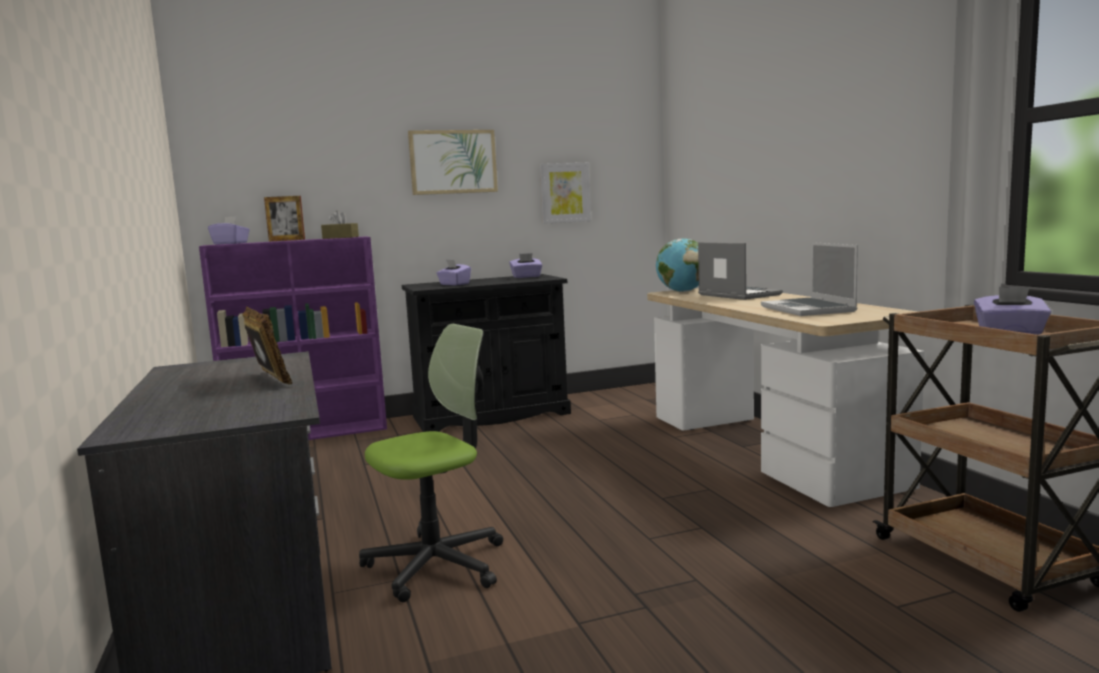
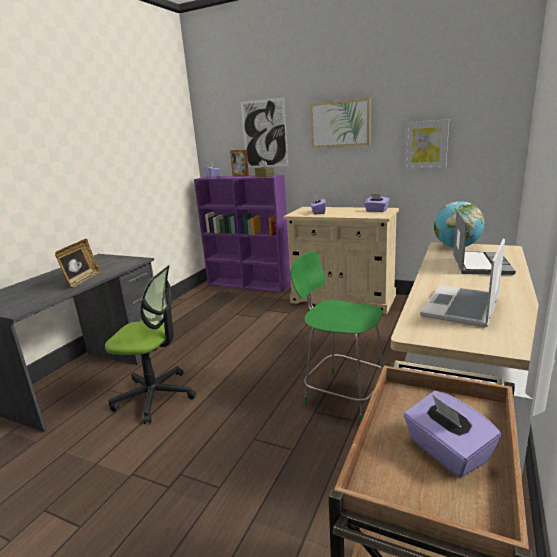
camera: 45 degrees right, 10 degrees up
(327, 172) = (264, 134): none -> picture
(491, 415) = (342, 299): black cabinet -> beige cabinet
(661, 478) = (342, 395): none -> green chair

